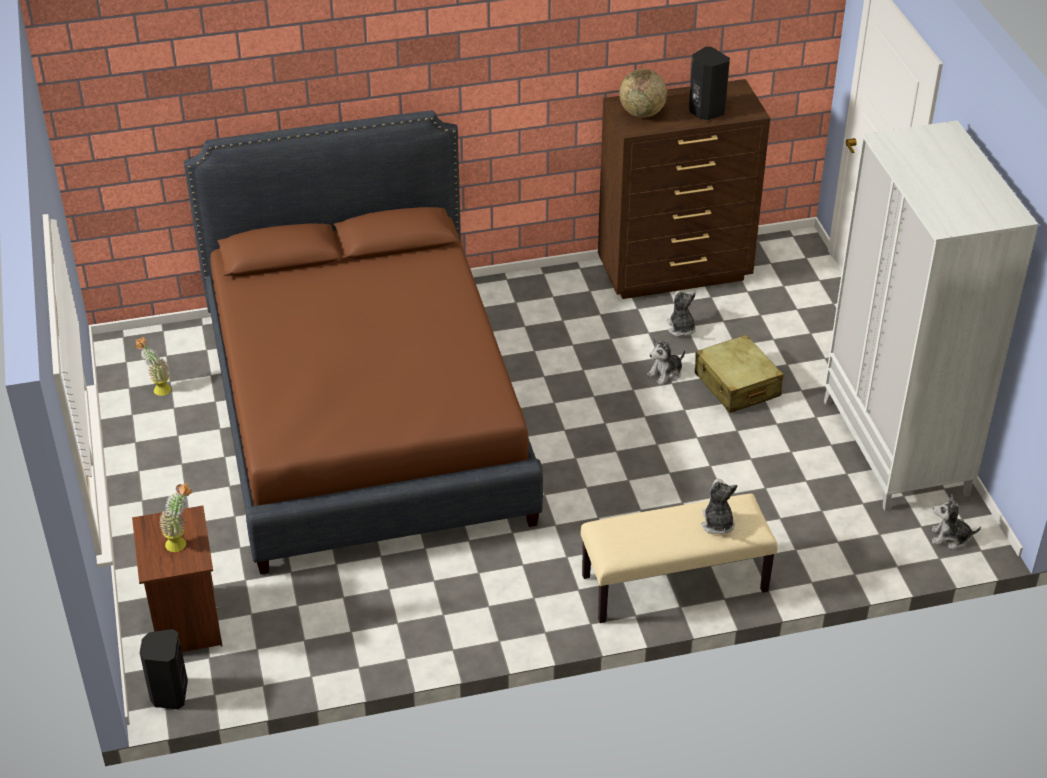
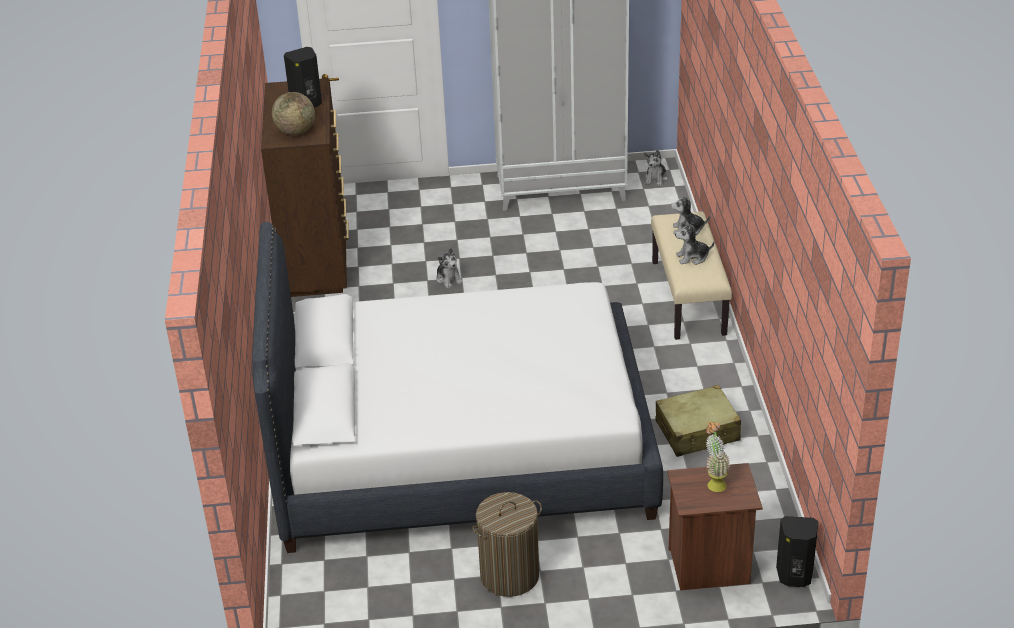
camera: 80 degrees left, 5 degrees down
(158, 389) = (377, 596): potted plant -> none
(180, 472) = (509, 576): none -> laundry basket
(366, 418) = (461, 449): brown bed -> white bed
(681, 328) = (393, 266): plush toy -> plush toy (692, 257)
(737, 385) = (473, 247): beige suitcase -> beige suitcase (697, 431)

